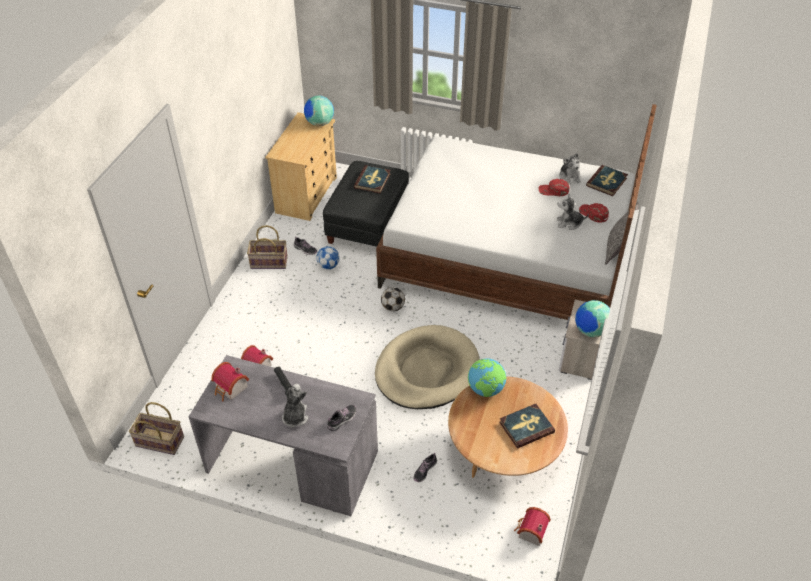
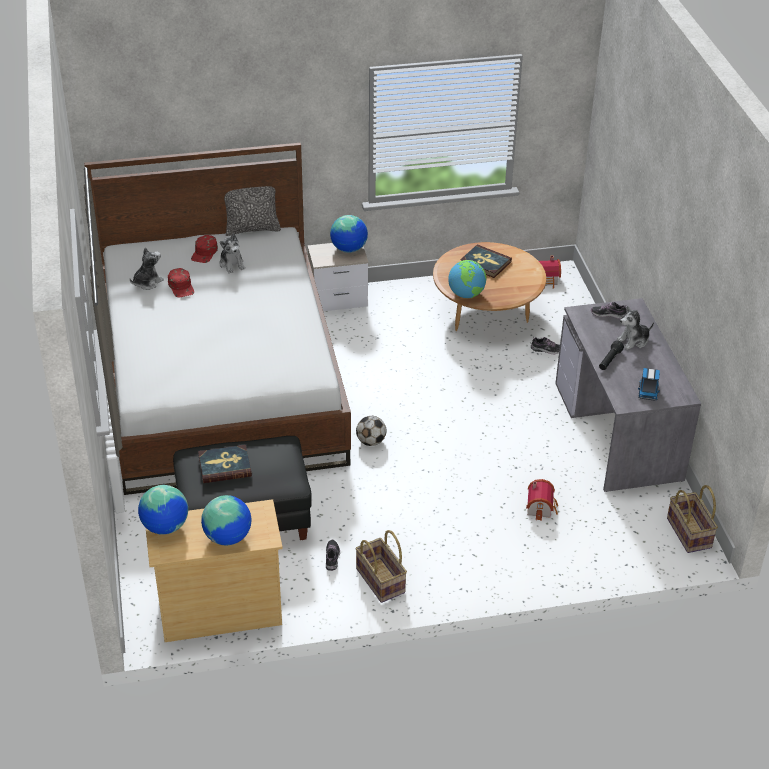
camera: 120 degrees left, 5 degrees down
(231, 389) = (648, 391): toy house -> toy truck
(290, 141) = (228, 537): none -> globe
(328, 266) = (345, 522): football -> none
(426, 370) = (437, 386): beige dog bed -> none
(607, 182) = (139, 256): book -> none

